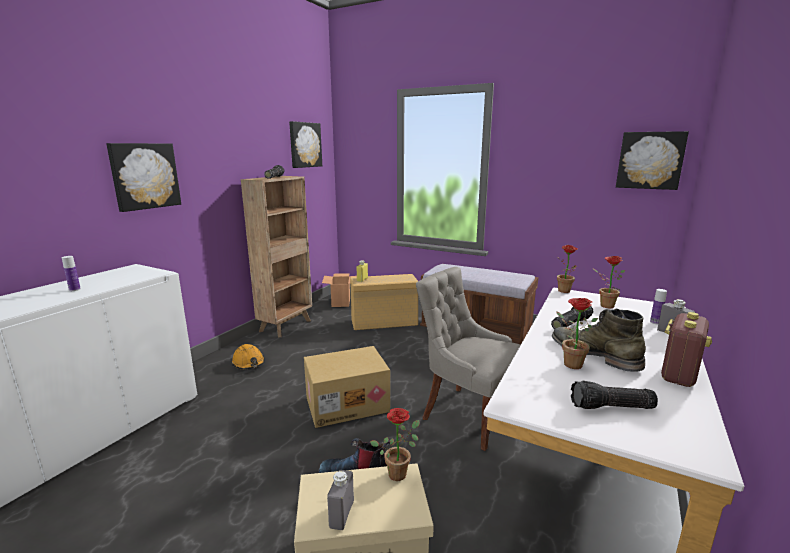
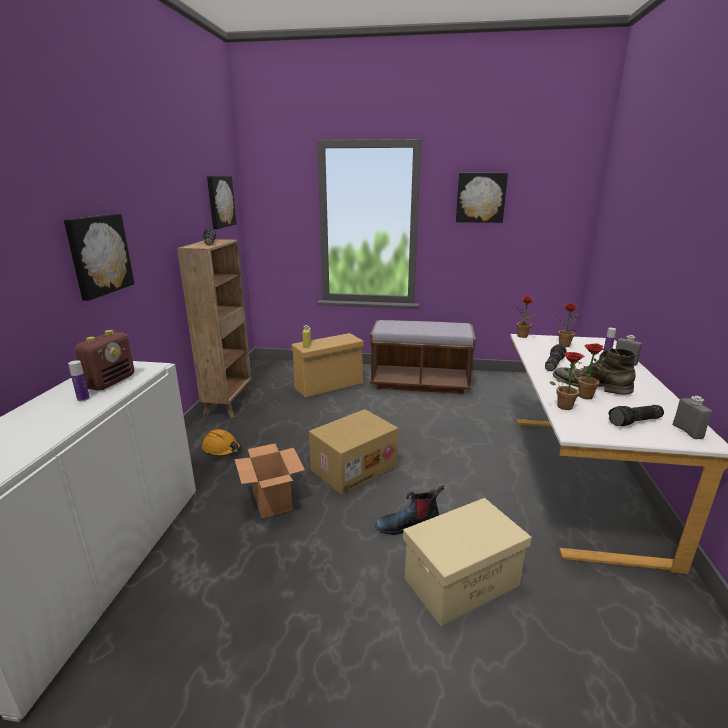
camera: 20 degrees left, 5 degrees up
(340, 302) = (268, 371): cardboard box -> cardboard box (272, 501)
(341, 514) = (462, 548): grey bottle -> grey bottle (687, 431)
(399, 471) = (477, 507): potted plant -> potted plant (563, 405)
(468, 414) = (462, 454): grey chair -> none
(650, 160) = (560, 215): picture -> picture (480, 197)
(679, 374) = (652, 391): radio -> radio (111, 382)

